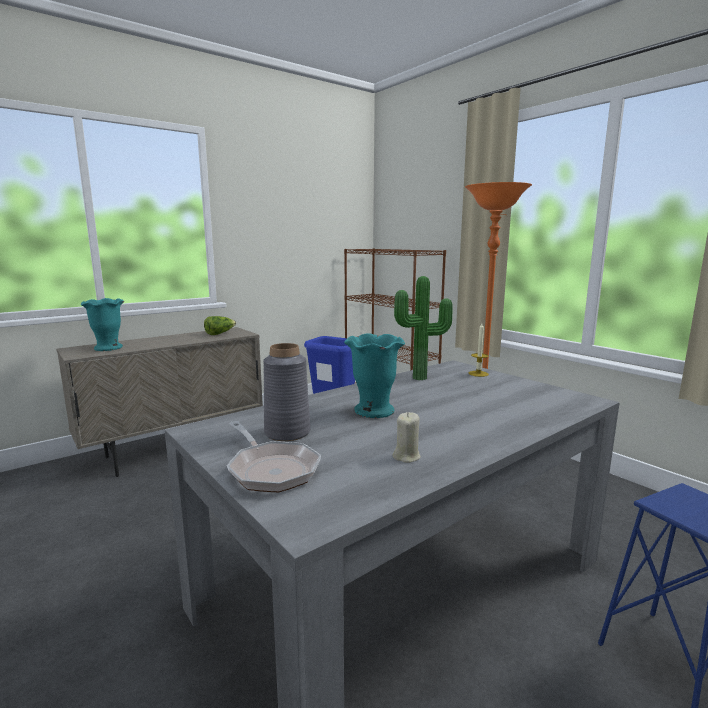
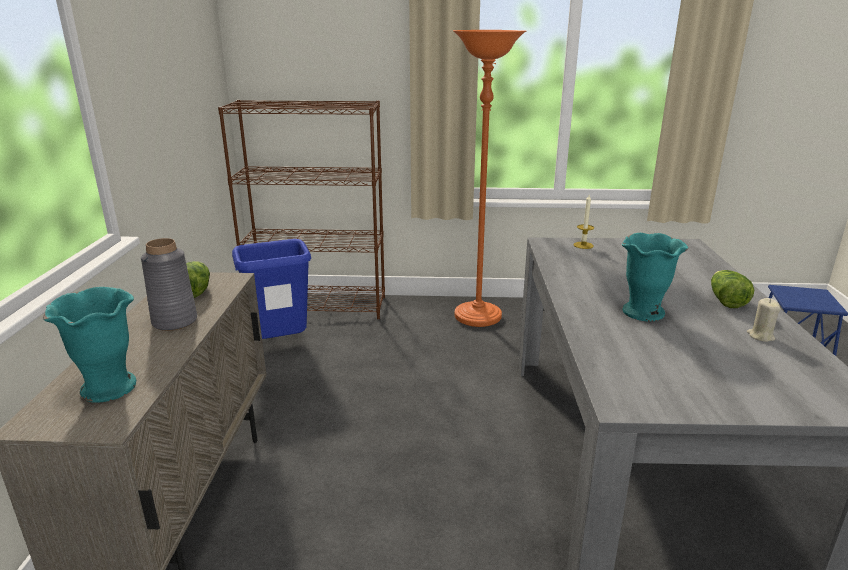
camera: 50 degrees left, 10 degrees up
(271, 469) = (756, 394): frying pan -> none
(287, 432) = (668, 363): grey vase -> grey vase (175, 321)
(421, 379) = (571, 266): potted plant -> none
(468, 433) = (725, 300): none -> lettuce

